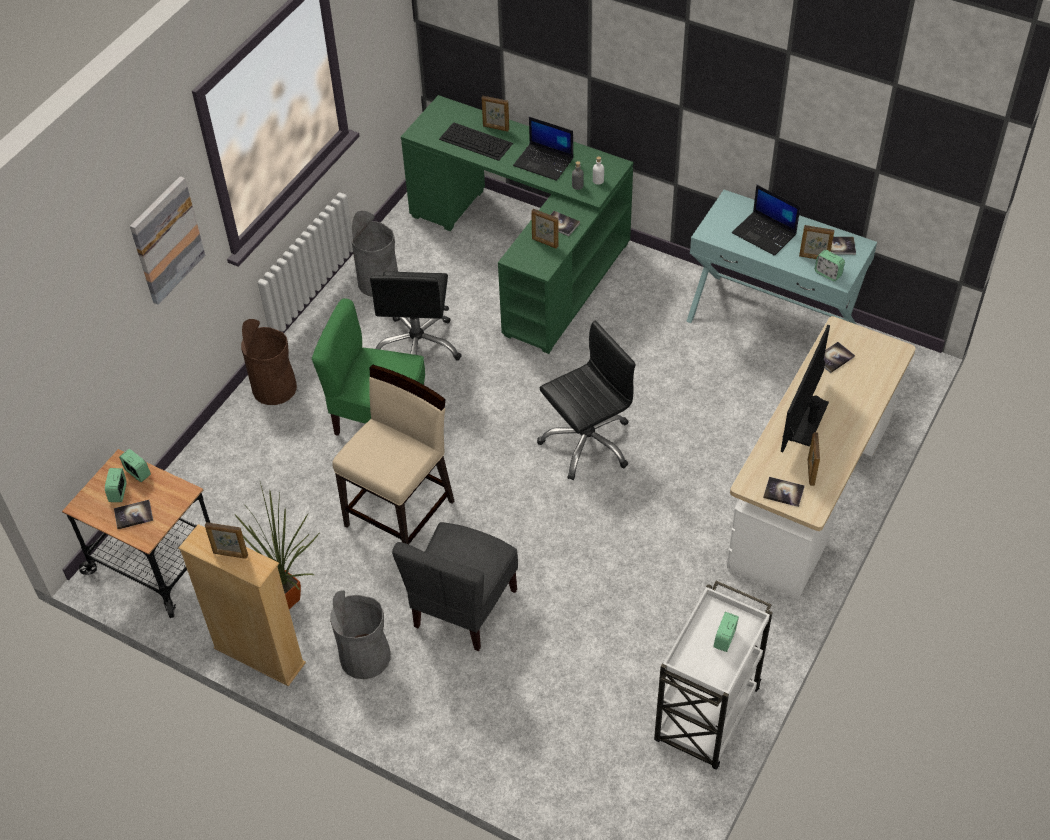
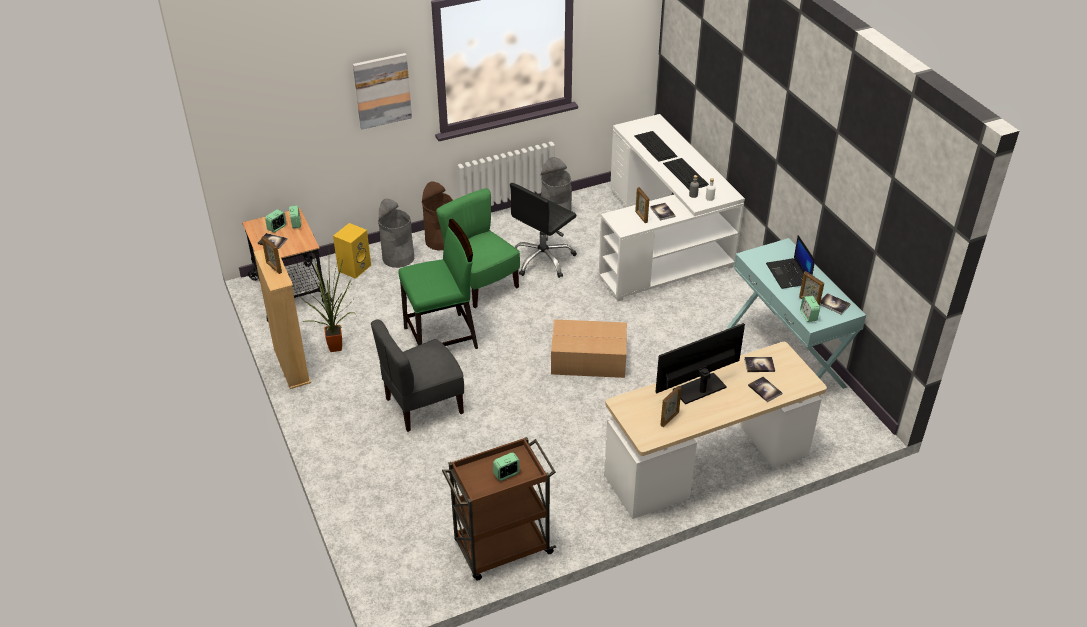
camera: 35 degrees right, 10 degrees down
(203, 483) = (354, 267): none -> yellow speaker
(365, 656) = (344, 398): grey trash can -> grey trash can (398, 257)
(401, 513) = (441, 338): beige chair -> green chair
(496, 128) = (676, 144): picture frame -> none
(527, 252) = (663, 241): green desk -> white desk
(544, 162) = (686, 174): laptop -> keyboard
(586, 443) = (589, 360): black office chair -> cardboard box
(706, 717) = (501, 548): white cart -> brown cart
(783, 492) = (638, 420): book -> book (765, 390)

